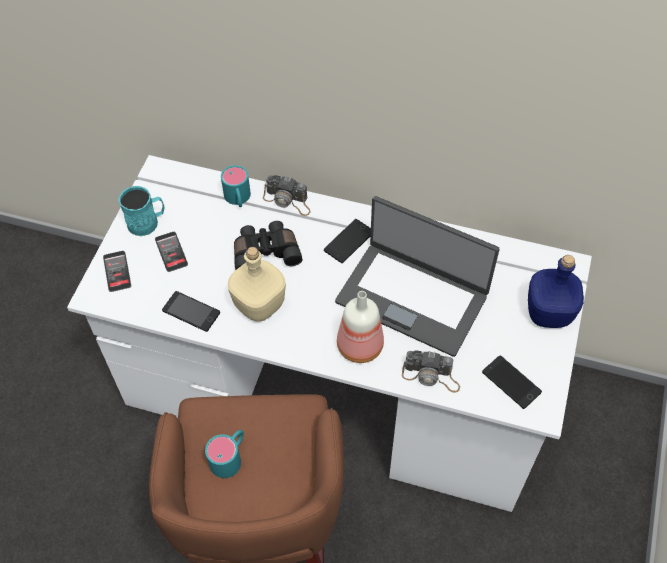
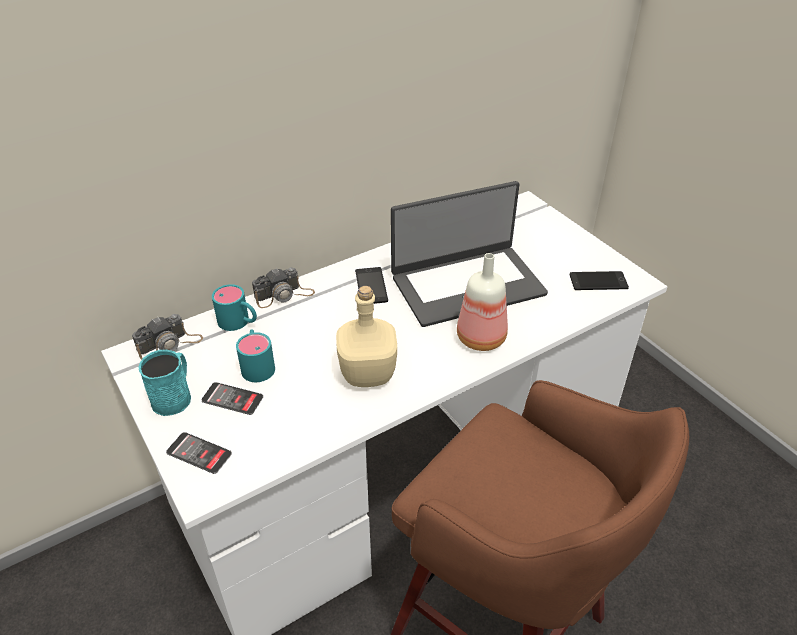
camera: 50 degrees left, 15 degrees down
(191, 311) = (317, 424): phone -> none
(230, 457) = (503, 498): turquoise mug -> turquoise mug (257, 364)
(266, 252) = (318, 338): black binoculars -> none
(431, 376) = (551, 316): camera -> camera (169, 344)
(549, 314) = (557, 233): blue bottle -> none

